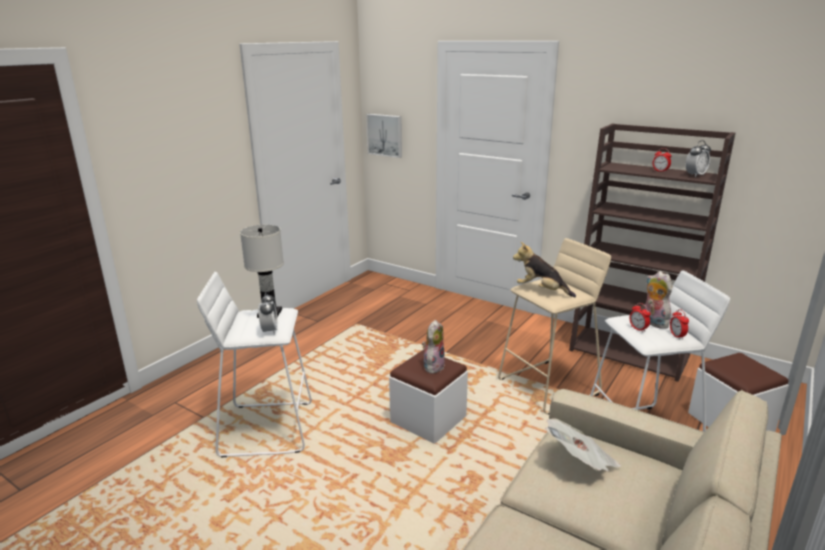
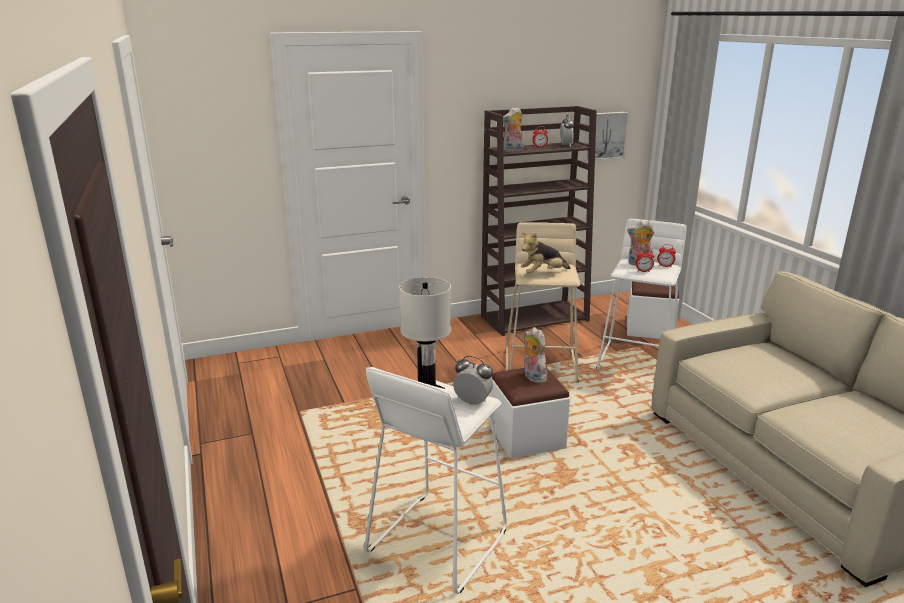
camera: 55 degrees left, 0 degrees up
(385, 135) = (196, 164): picture -> picture (604, 135)
(580, 461) = (742, 365): newspaper -> none
(620, 168) = (513, 150): none -> plush toy

